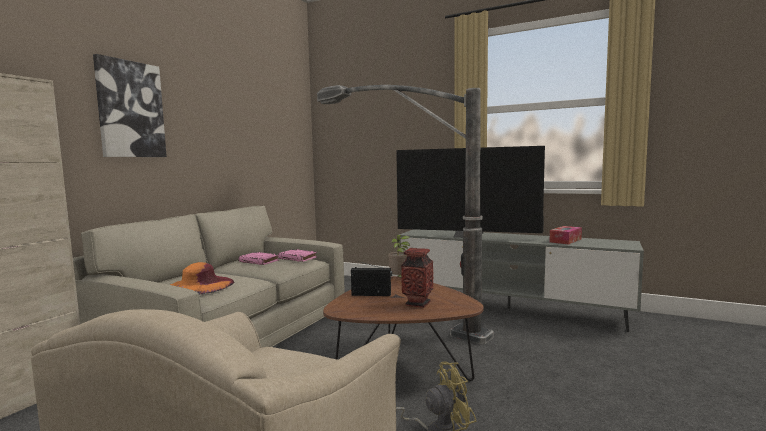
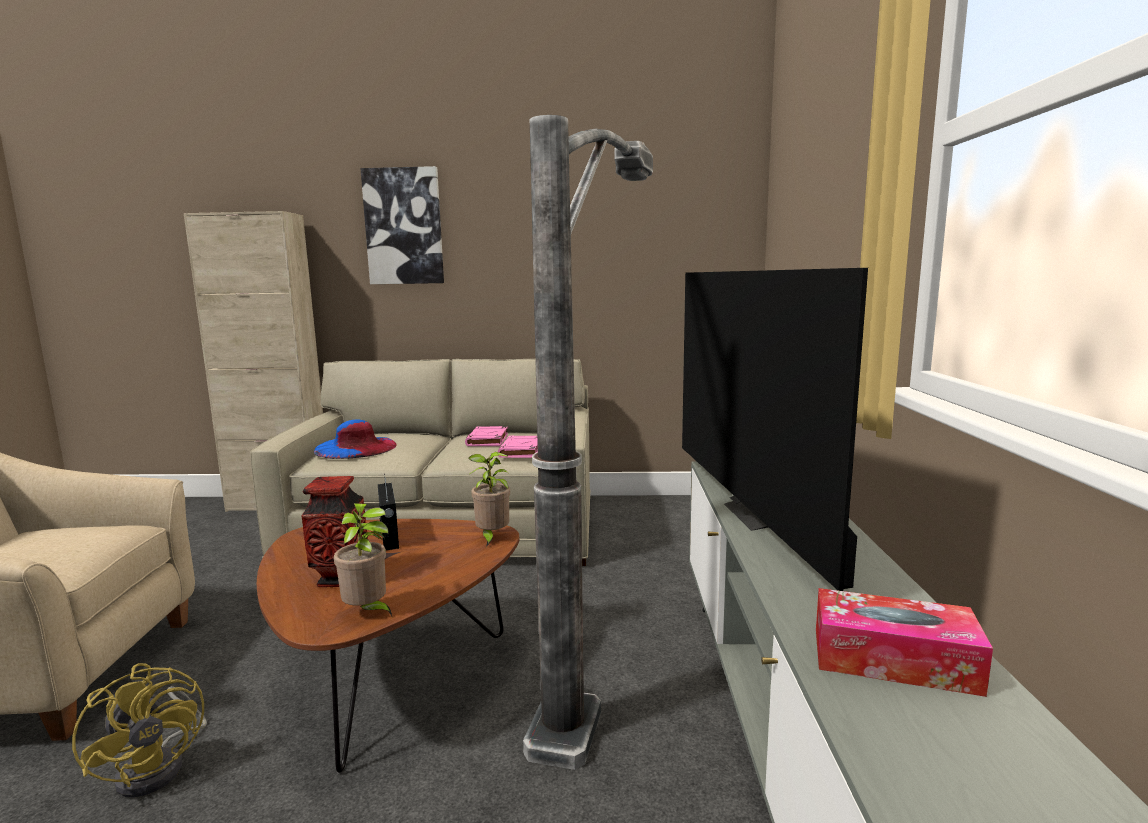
camera: 65 degrees right, 5 degrees up
(200, 285) = (356, 447): orange hat -> blue hat
(460, 300) = (368, 612): none -> potted plant

